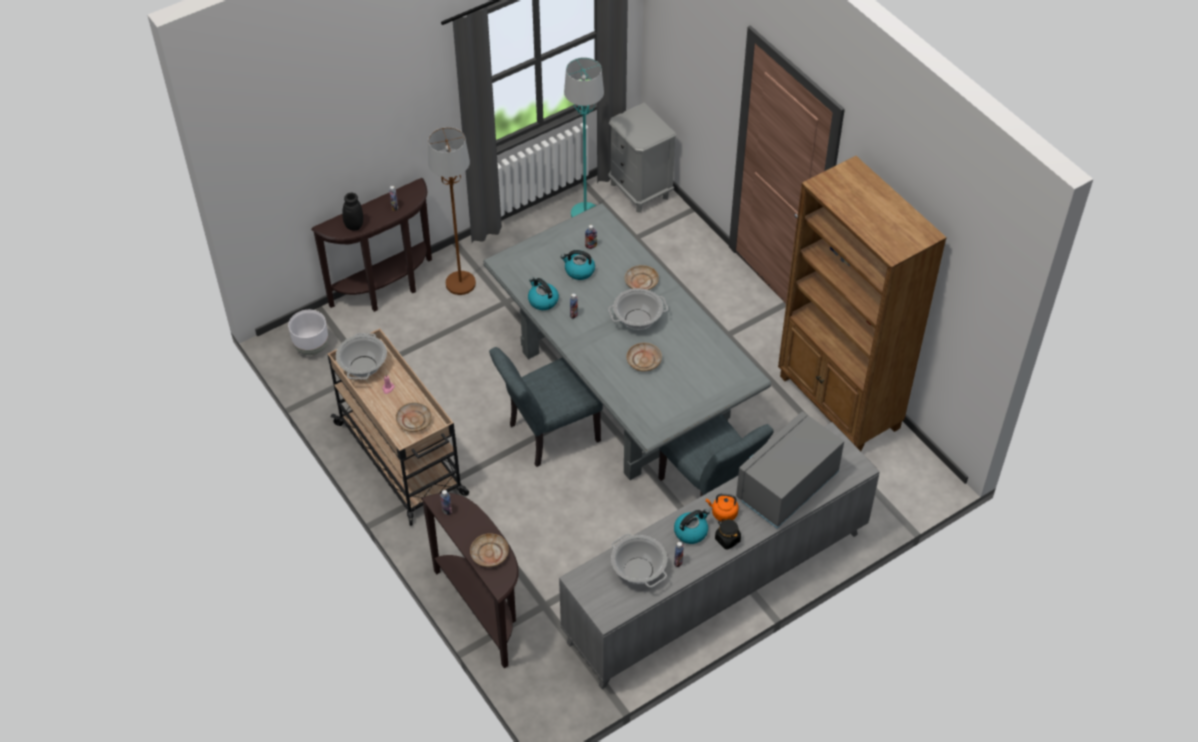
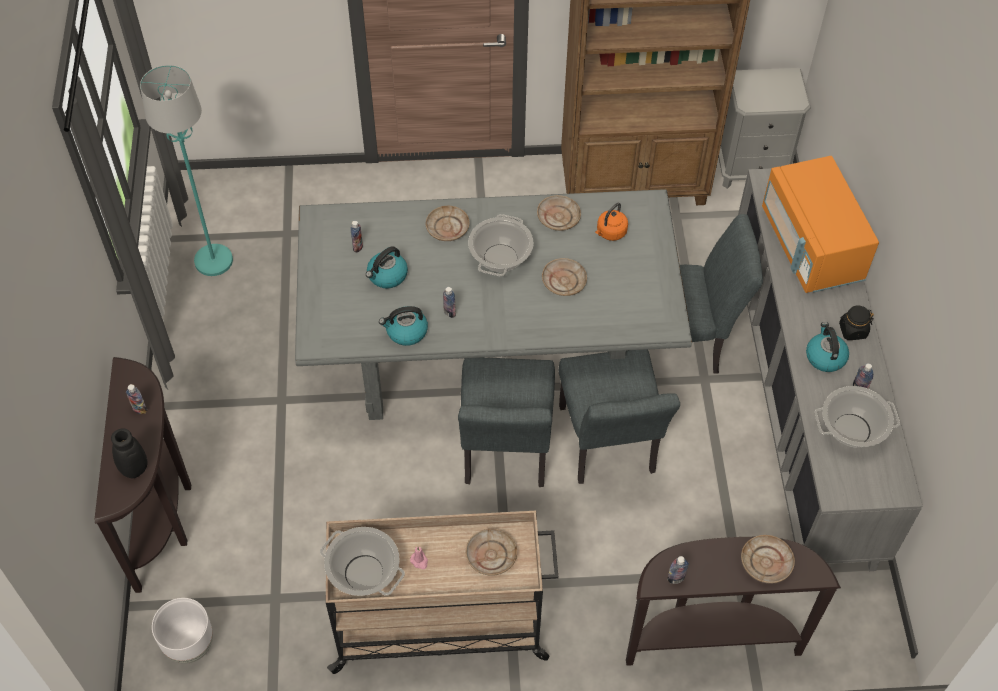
camera: 60 degrees left, 5 degrees up
(460, 283) = (216, 432): brown floor lamp -> none
(593, 489) = (609, 447): none -> grey chair
(640, 190) = (222, 195): grey nightstand -> grey nightstand (751, 168)
(696, 334) = (558, 217): none -> beige plate
(723, 513) = (816, 317): orange kettle -> orange kettle (610, 233)
(786, 486) = (811, 247): grey microwave -> orange microwave

